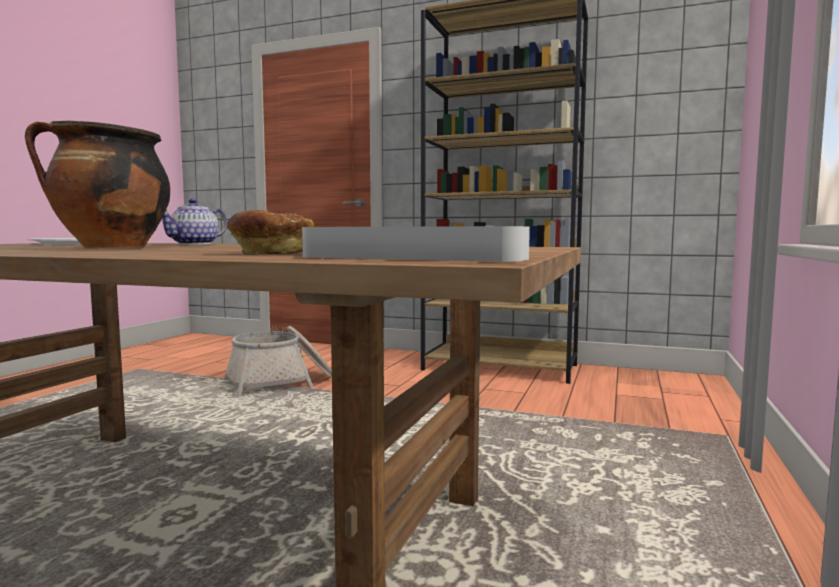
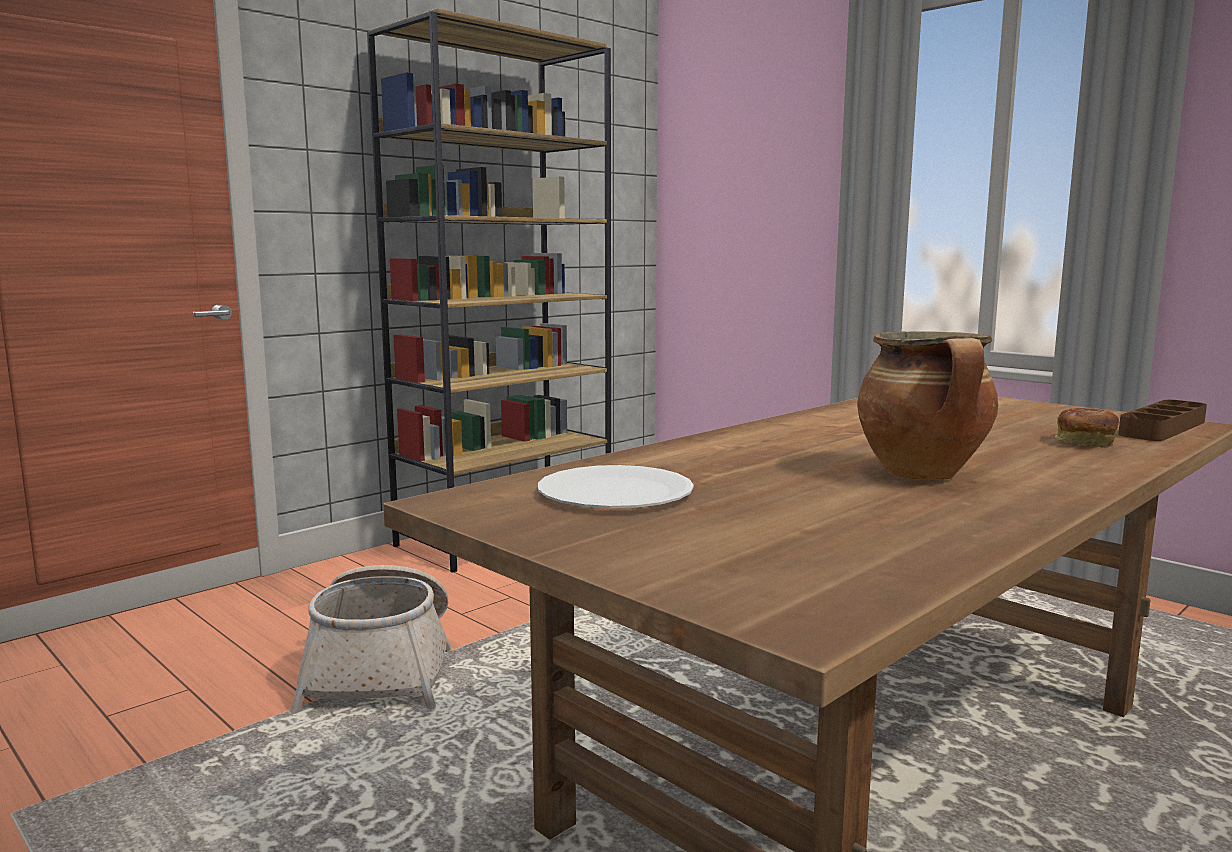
camera: 65 degrees left, 5 degrees up
(195, 244) = (724, 451): teapot -> none
(410, 257) = (1162, 428): grey tray -> brown tray

